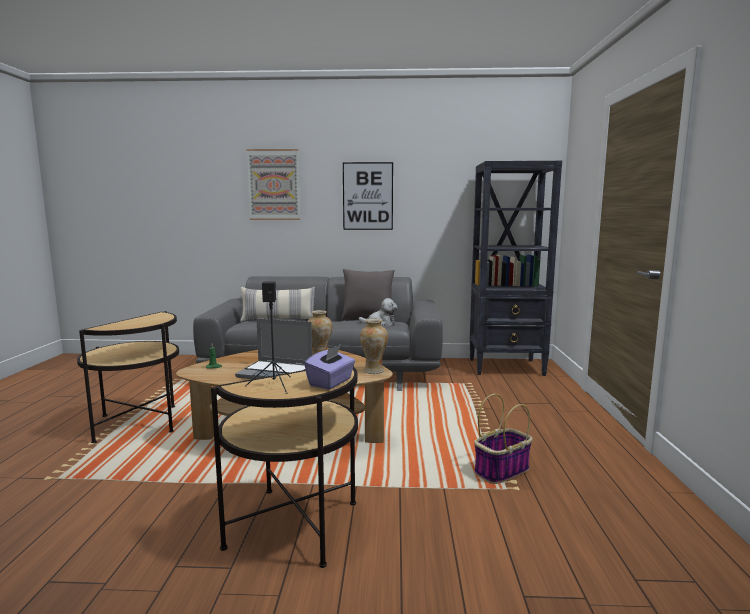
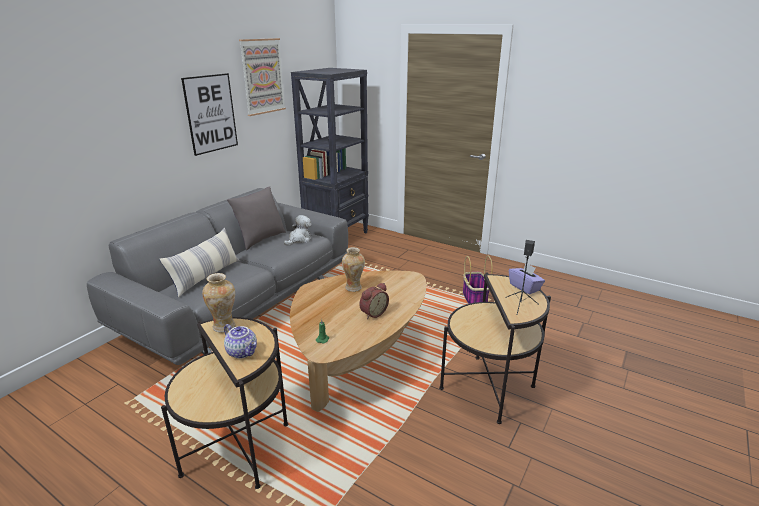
camera: 60 degrees left, 15 degrees up
(123, 324) = (243, 352): none -> teapot
(274, 185) = (107, 116): picture -> picture (262, 76)
(276, 373) = (373, 313): laptop -> alarm clock
(374, 371) = (407, 276): vase -> vase (224, 326)

